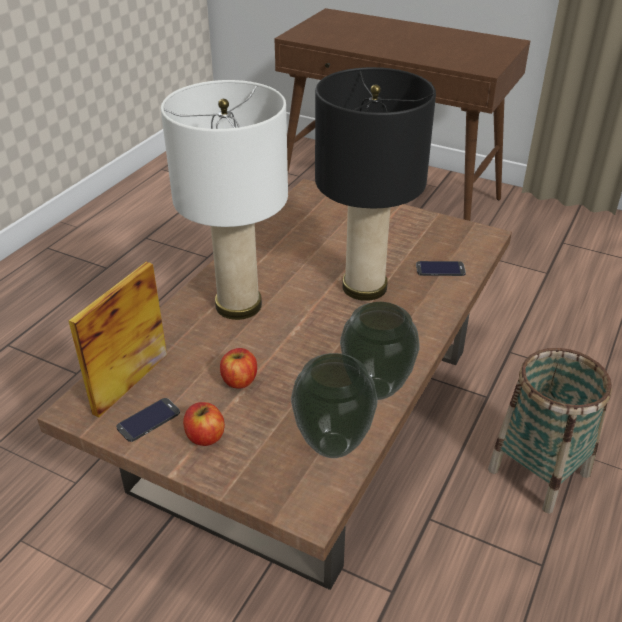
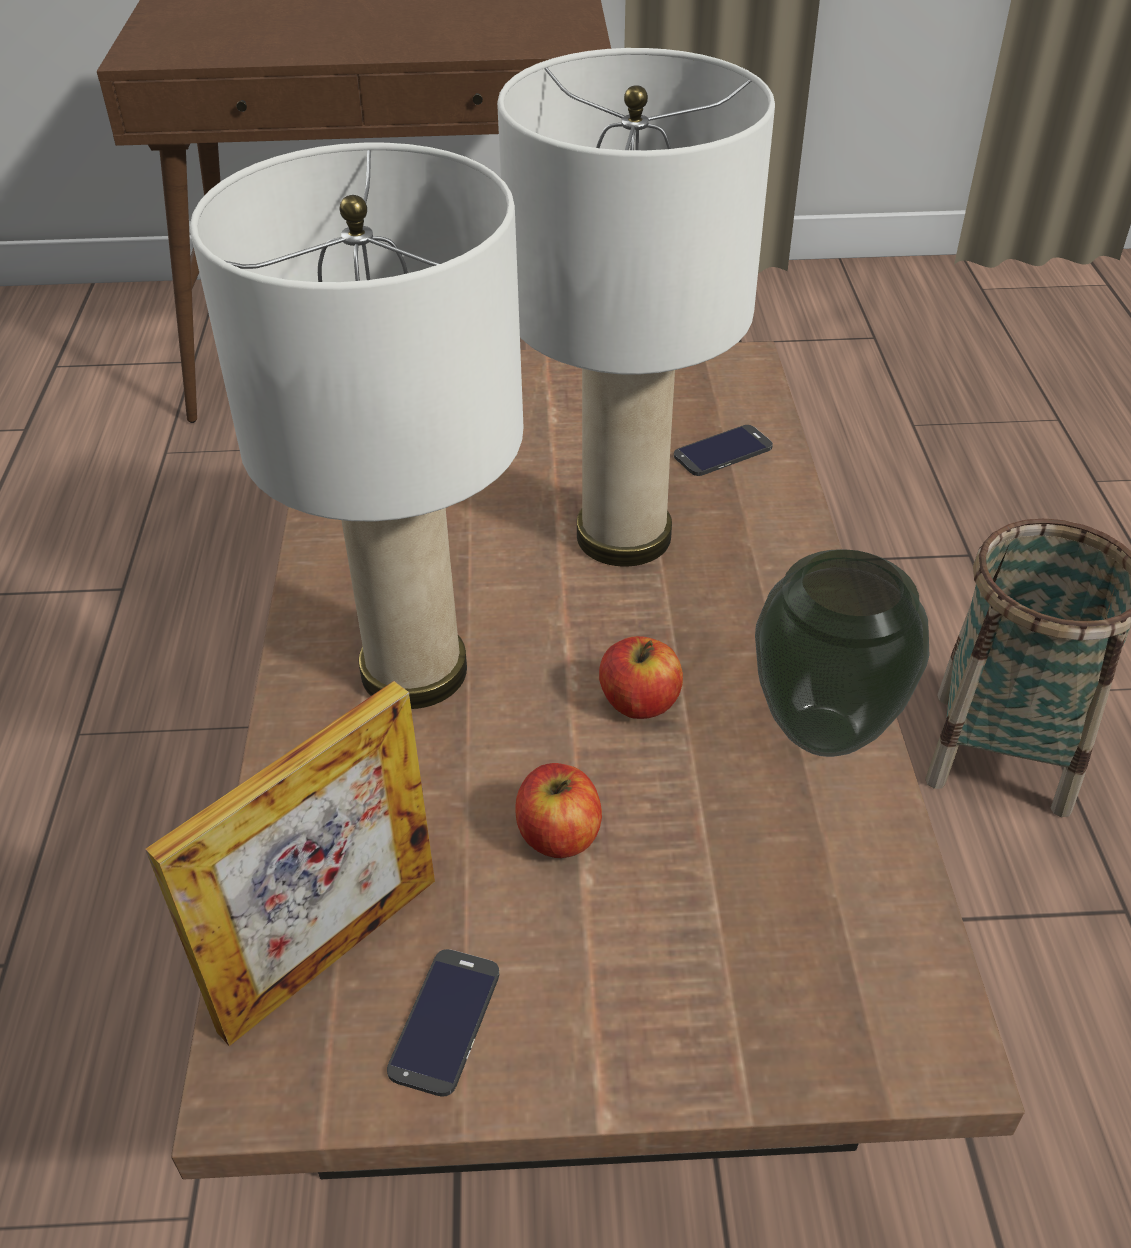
camera: 30 degrees left, 5 degrees up
(131, 383) = (331, 953): picture frame -> picture frame turned 135 degrees counterclockwise
(205, 436) = (598, 996): apple -> apple (639, 702)
(331, 445) = (849, 887): vase -> none
(363, 287) = (622, 536): black table lamp -> white table lamp

